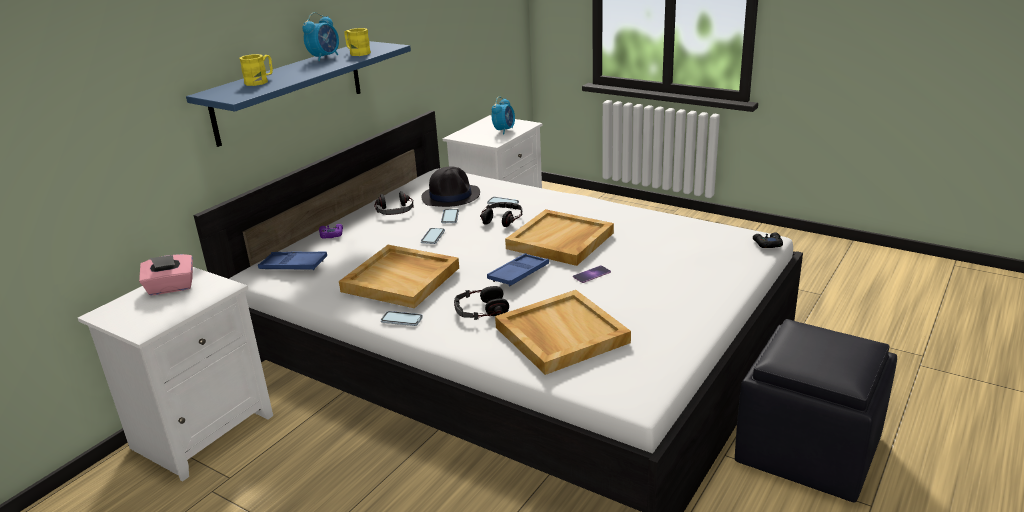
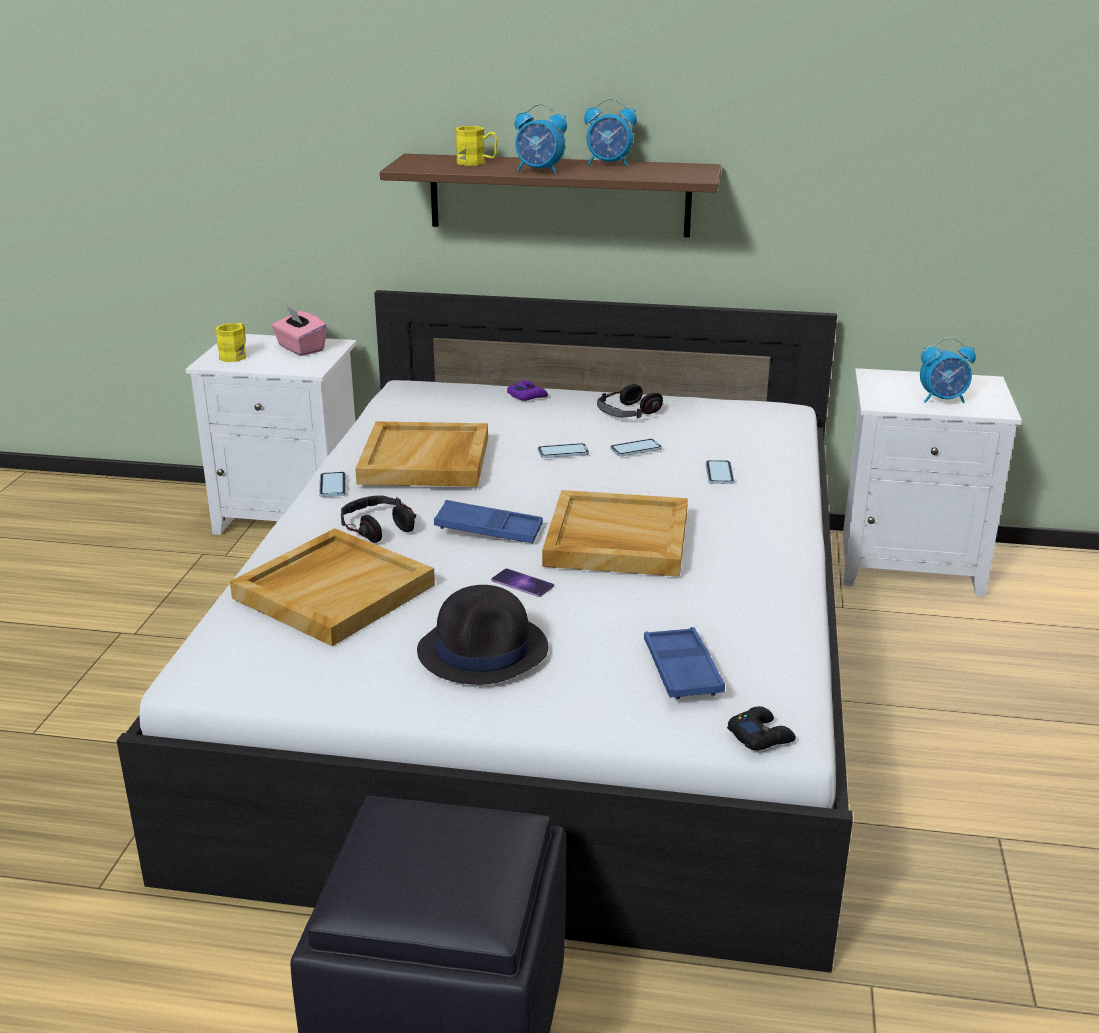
camera: 65 degrees right, 0 degrees up
(289, 91) = (559, 195): blue shelf -> brown shelf
(293, 265) = (427, 397): blue tray -> blue tray (682, 670)
(314, 71) = (539, 171): none -> alarm clock
(357, 53) = (645, 171): yellow mug -> yellow mug (236, 355)
(451, 196) = (708, 435): black hat -> black hat (484, 650)
(501, 219) = (659, 484): headphones -> none

